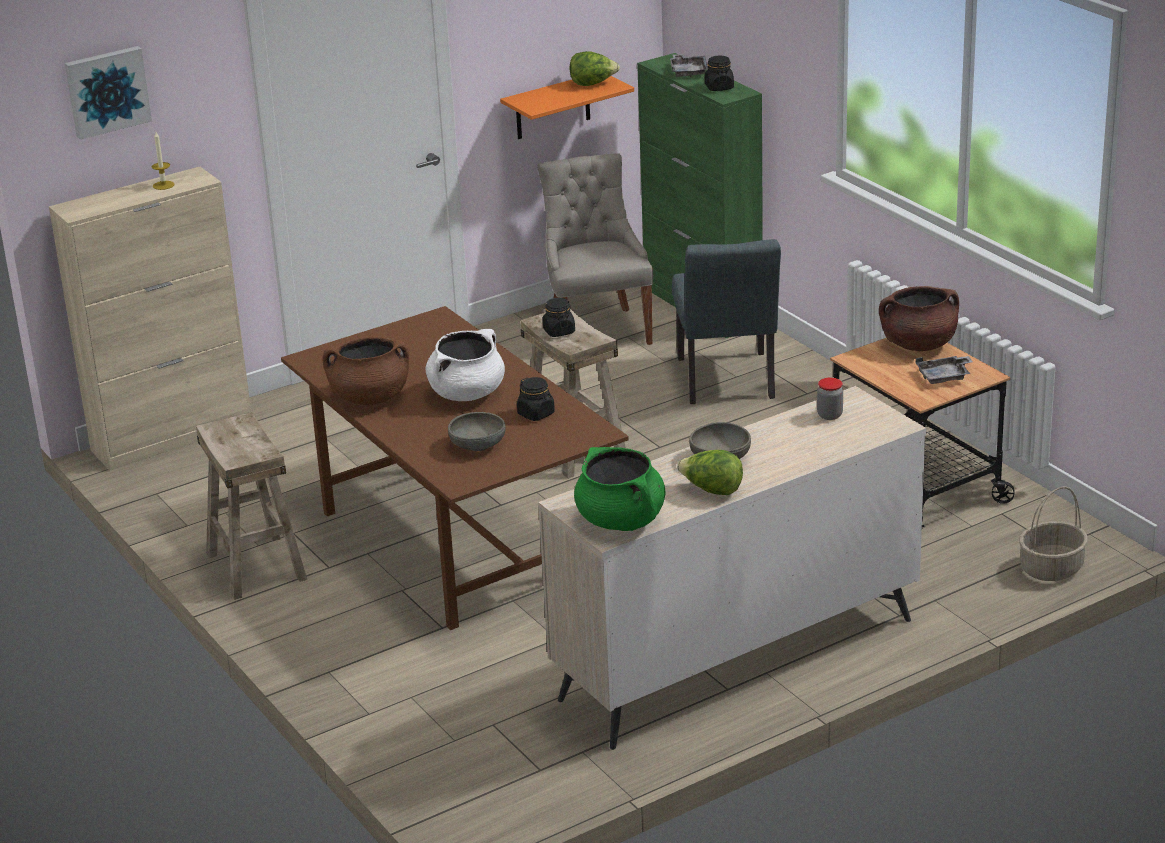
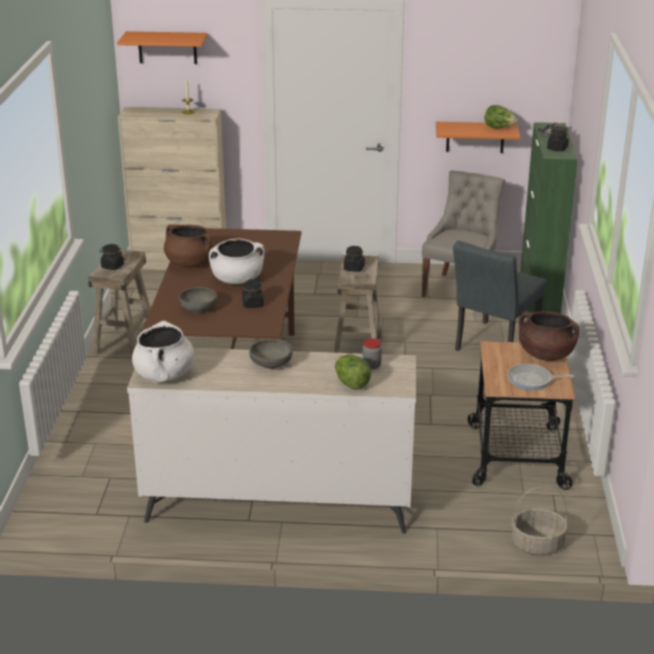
camera: 35 degrees right, 0 degrees up
(107, 91) = (167, 47): picture -> orange shelf
(237, 447) = (112, 266): none -> black jar
(621, 520) = (164, 375): green cooking pot -> white cooking pot
(712, 490) = (236, 380): lettuce -> lettuce (351, 383)
(944, 377) = (532, 380): grey tray -> frying pan

